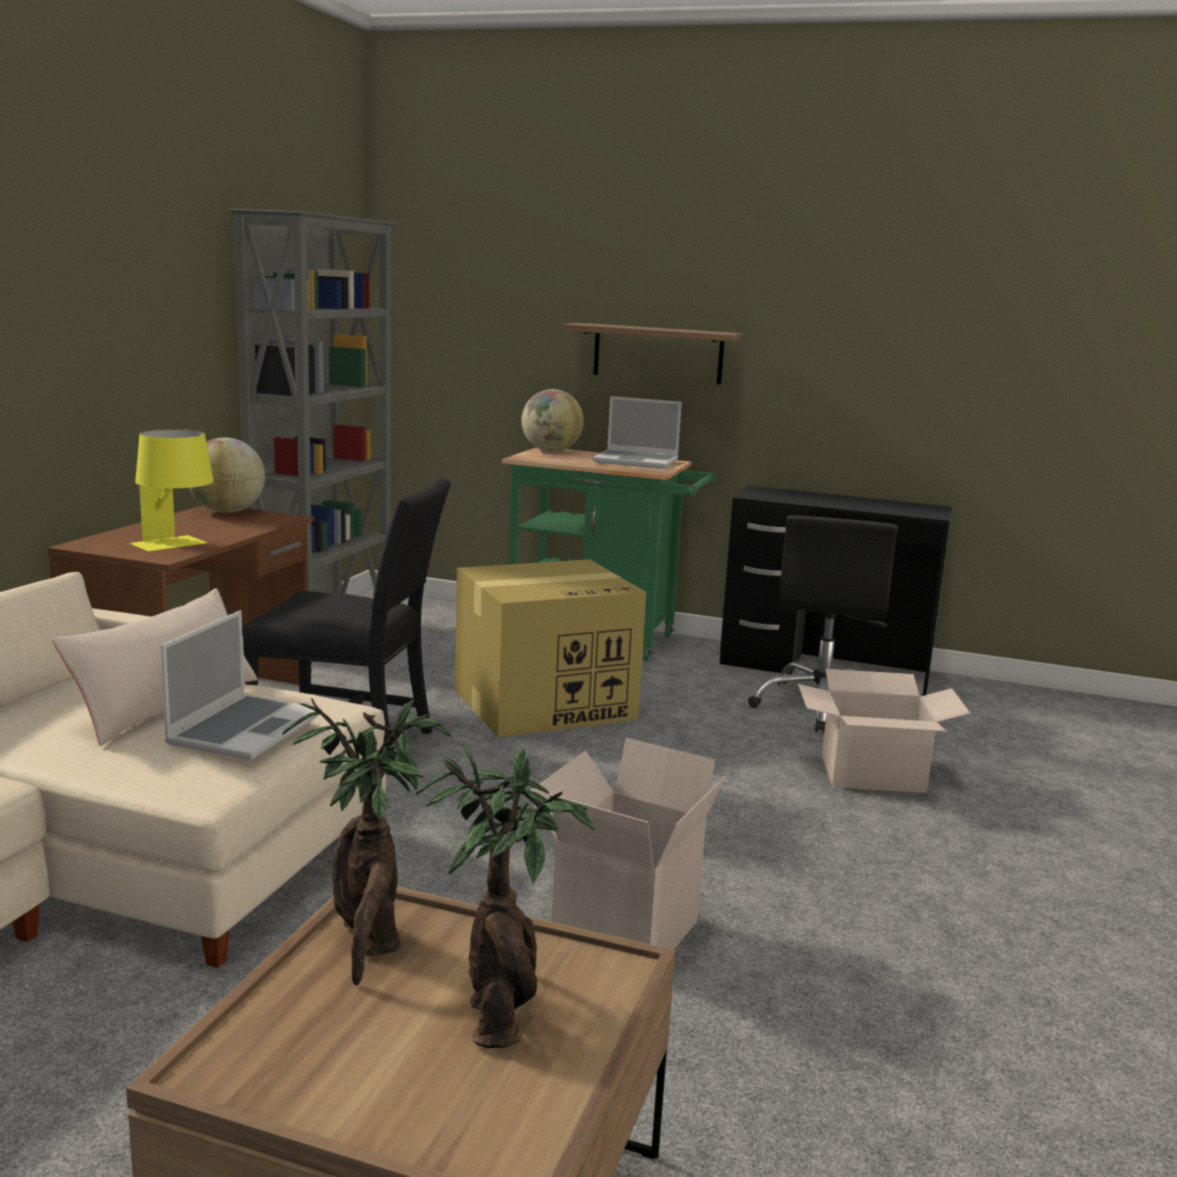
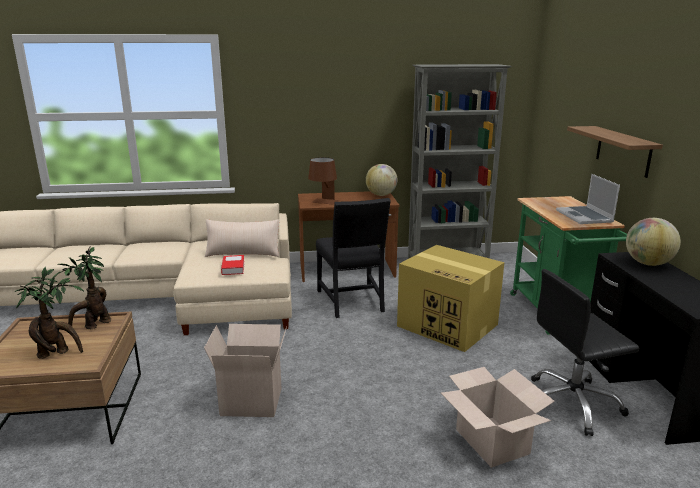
camera: 65 degrees right, 5 degrees up
(176, 545) = (323, 202): yellow table lamp -> brown table lamp
(244, 729) = (233, 268): laptop -> book
(551, 451) = (562, 200): globe -> globe (648, 263)

